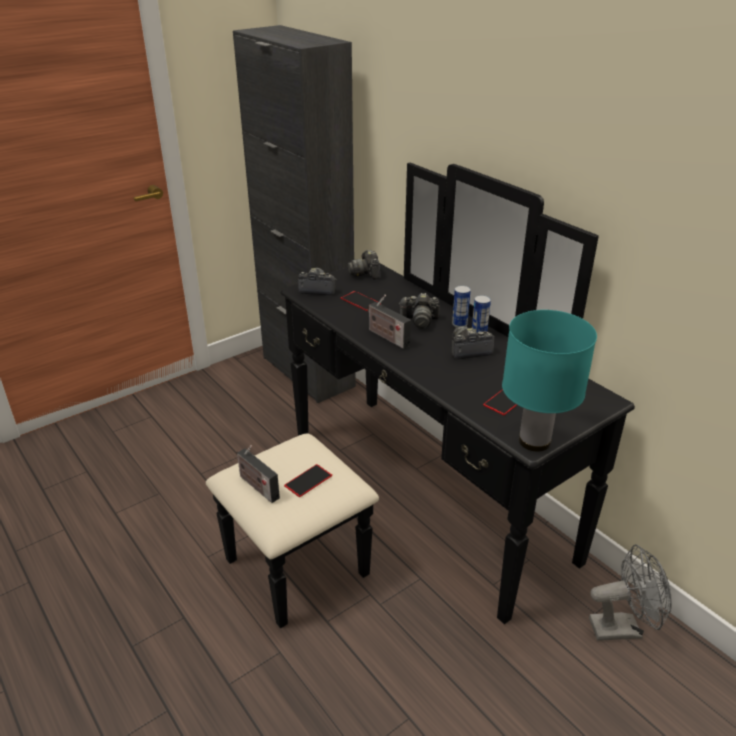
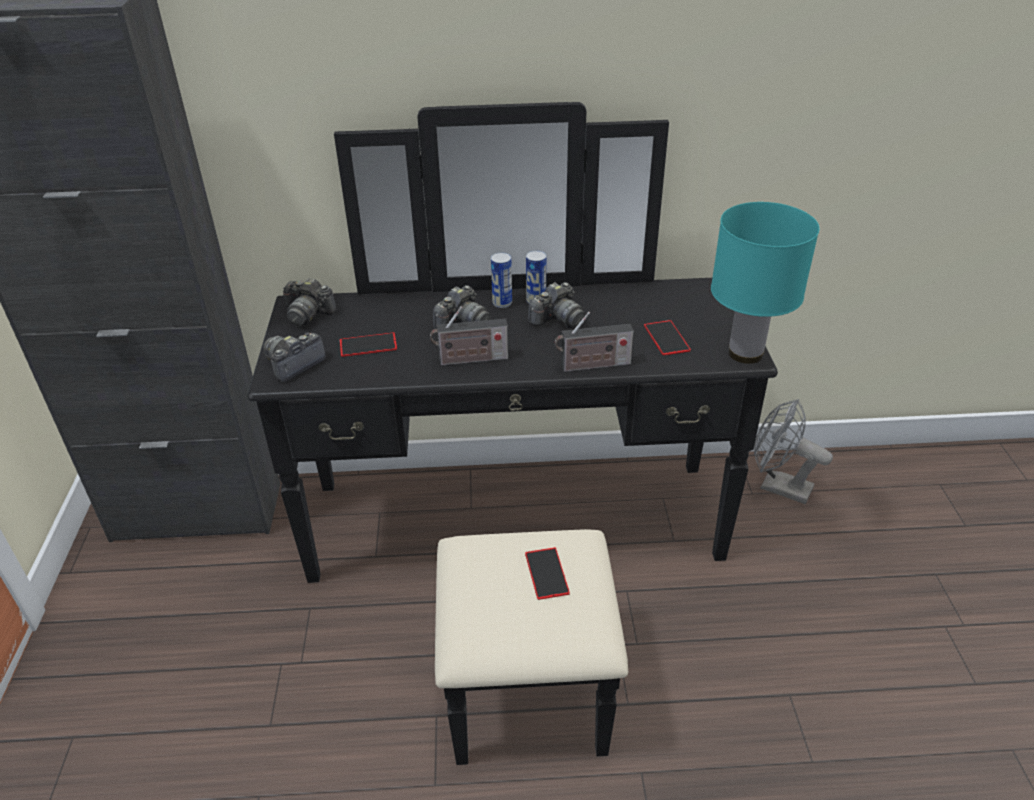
camera: 55 degrees left, 5 degrees up
(257, 486) = (515, 626): radio -> radio (592, 365)
(468, 350) = (558, 320): camera -> camera turned 150 degrees counterclockwise
(622, 627) = (777, 486): grey fan -> grey fan turned 90 degrees counterclockwise

